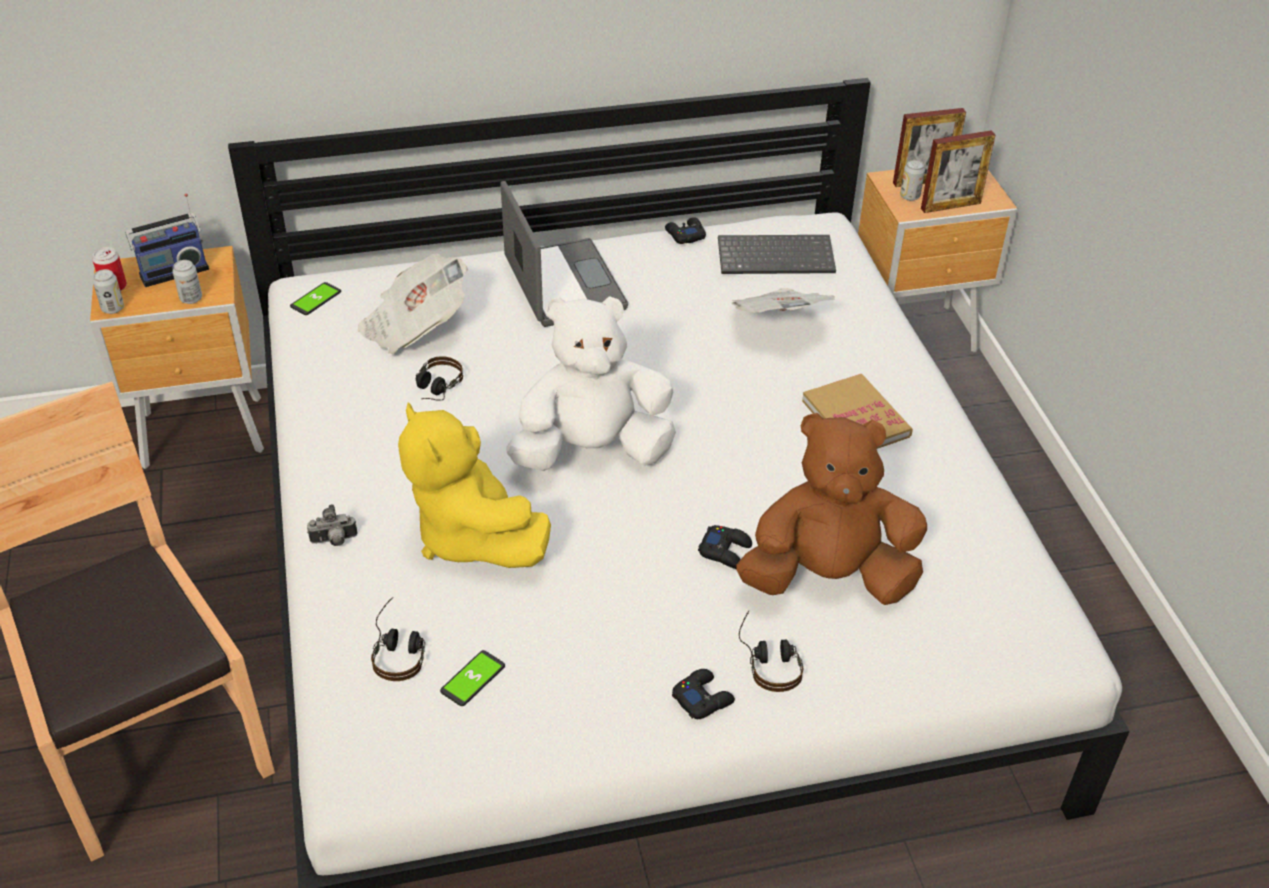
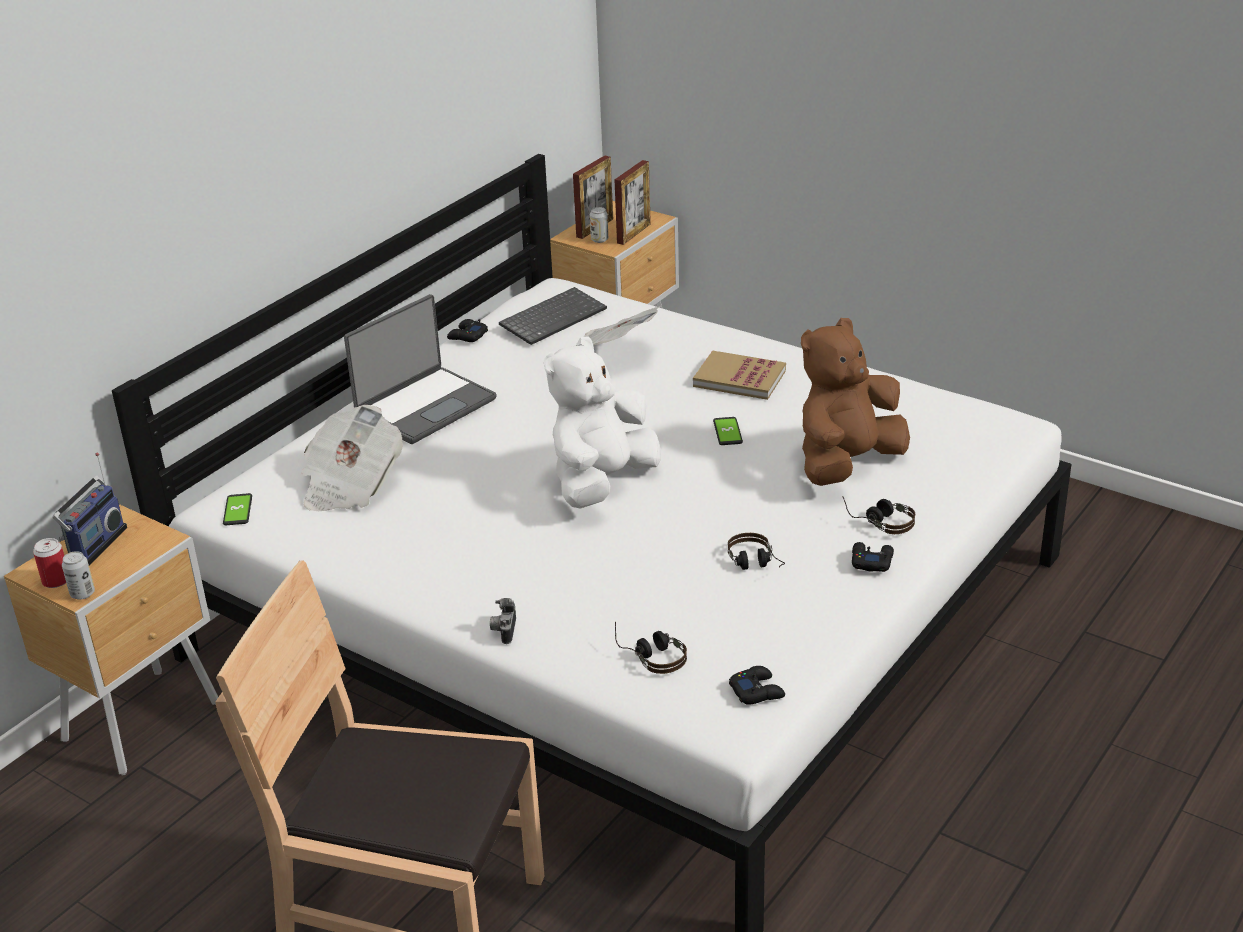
camera: 40 degrees left, 10 degrees down
(191, 299) = (145, 552): can -> none
(334, 541) = (504, 631): camera -> camera turned 150 degrees clockwise
(435, 390) = (431, 511): headphones -> headphones (755, 565)
(472, 536) = (596, 572): yellow plush toy -> none
(473, 679) = (723, 639): phone -> phone (727, 432)
(562, 285) = (424, 406): laptop -> laptop turned 105 degrees clockwise
(725, 551) = (768, 486): black game controller -> black game controller (757, 691)

